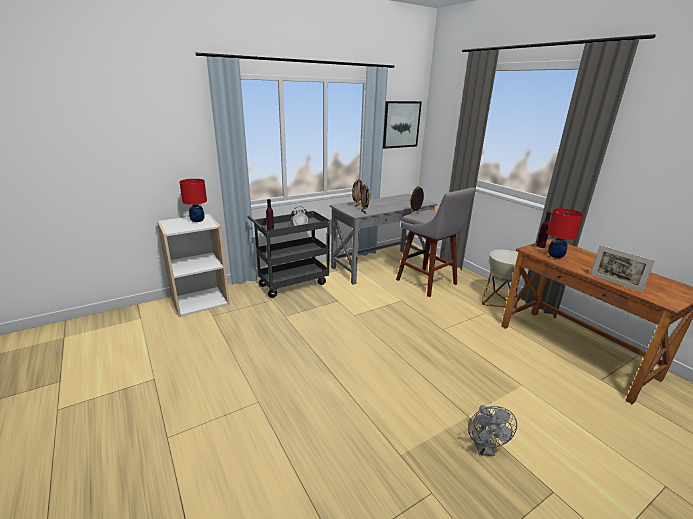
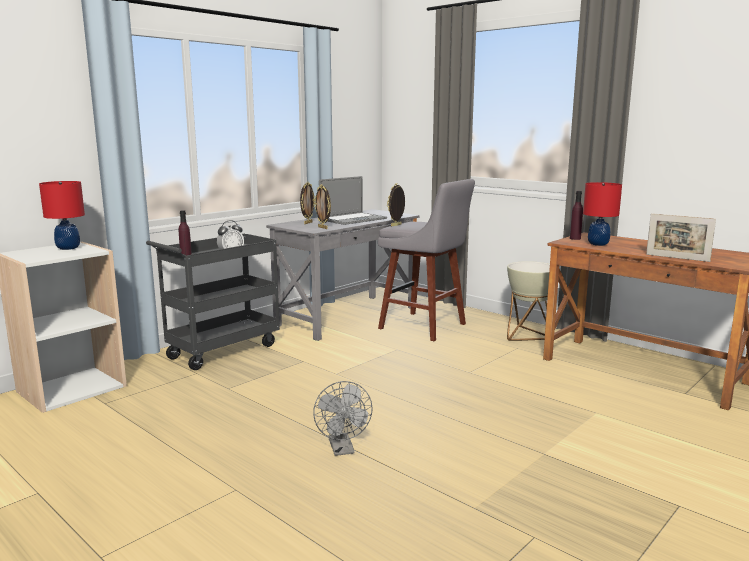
camera: 15 degrees left, 10 degrees down
(389, 204) = (353, 219): none -> laptop
(400, 124) = (351, 111): picture -> none
(484, 448) = (579, 481): grey fan -> grey fan (343, 449)

